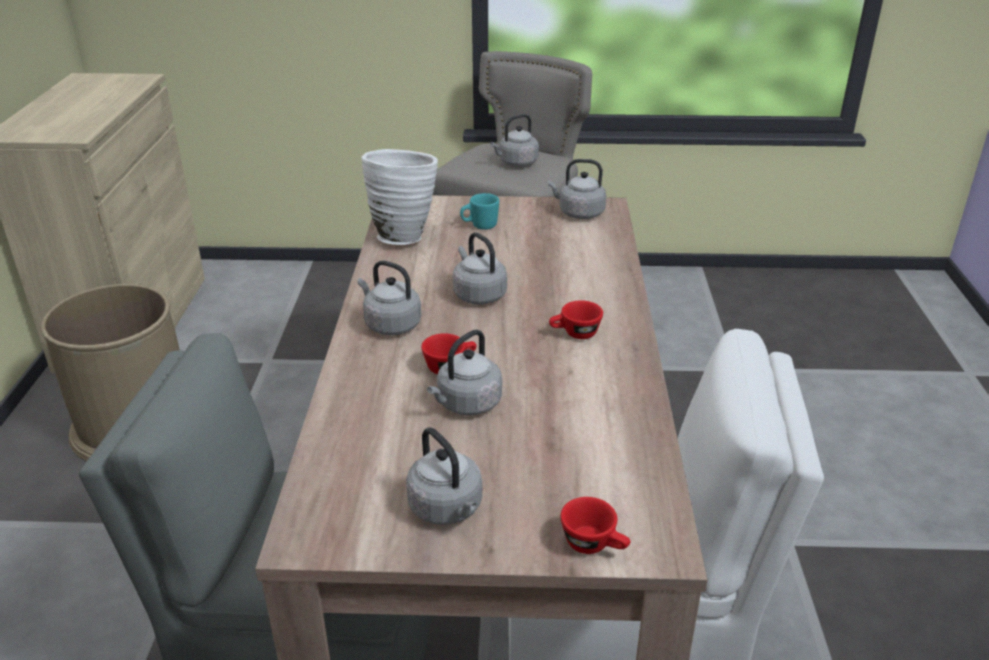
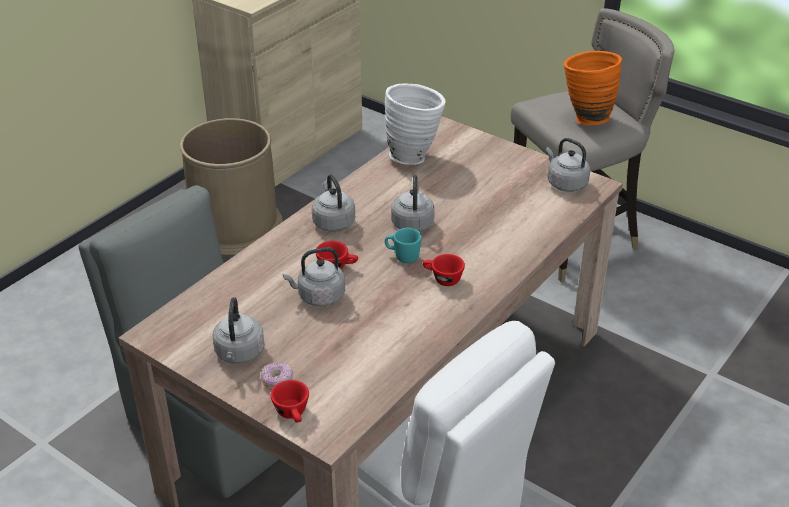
camera: 35 degrees right, 5 degrees up
(479, 226) = (476, 167): turquoise mug -> turquoise mug (402, 257)
(516, 163) = (585, 117): grey kettle -> orange vase
(531, 517) = (277, 381): none -> donut

